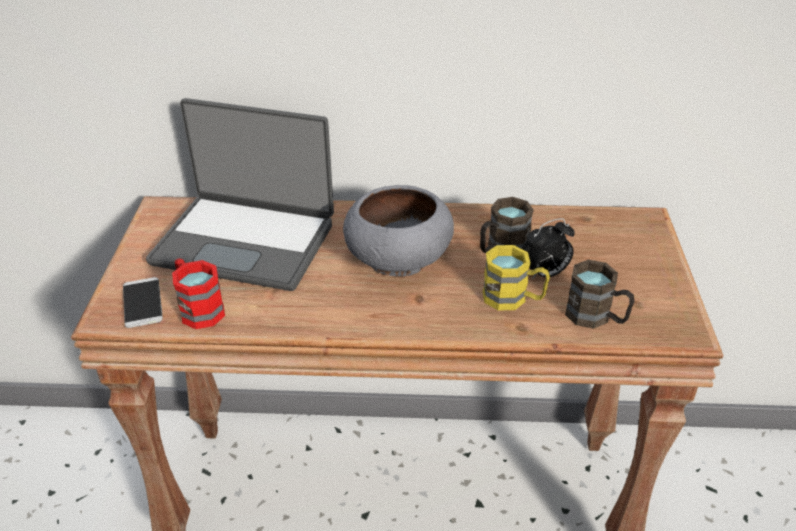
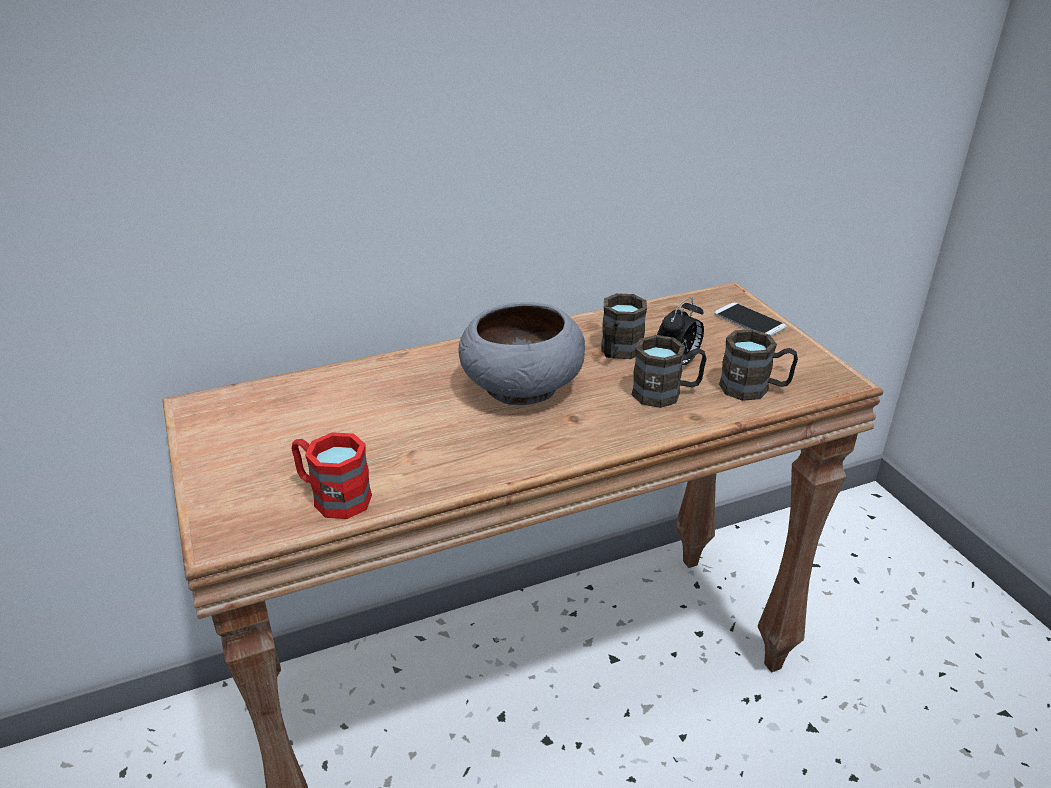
camera: 25 degrees left, 5 degrees down
(142, 303) = (256, 511): phone -> phone (749, 321)
(246, 241) = (335, 413): laptop -> none
(513, 299) = (666, 393): yellow mug -> brown mug

